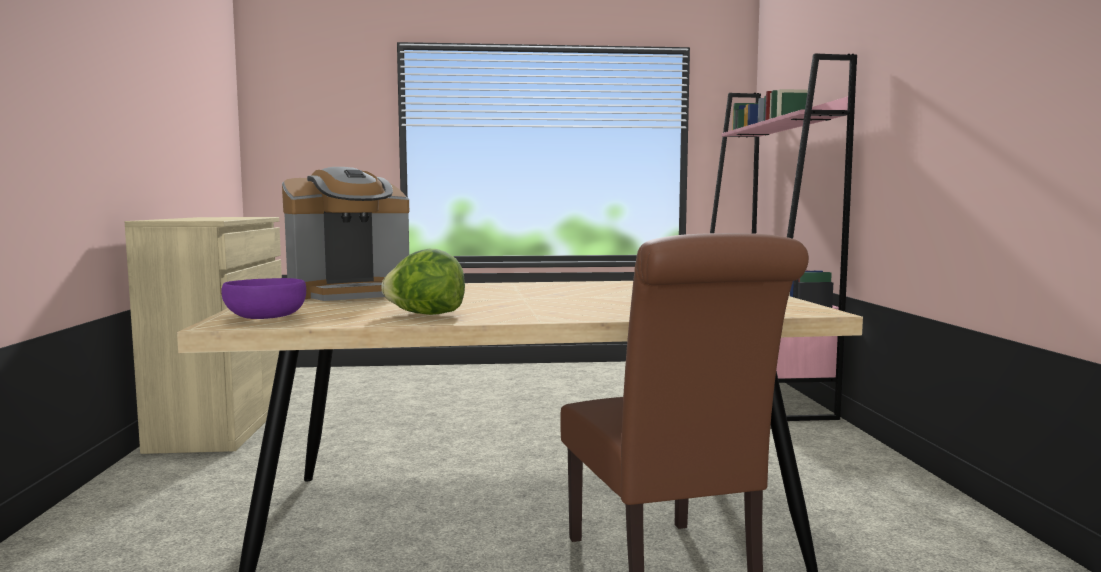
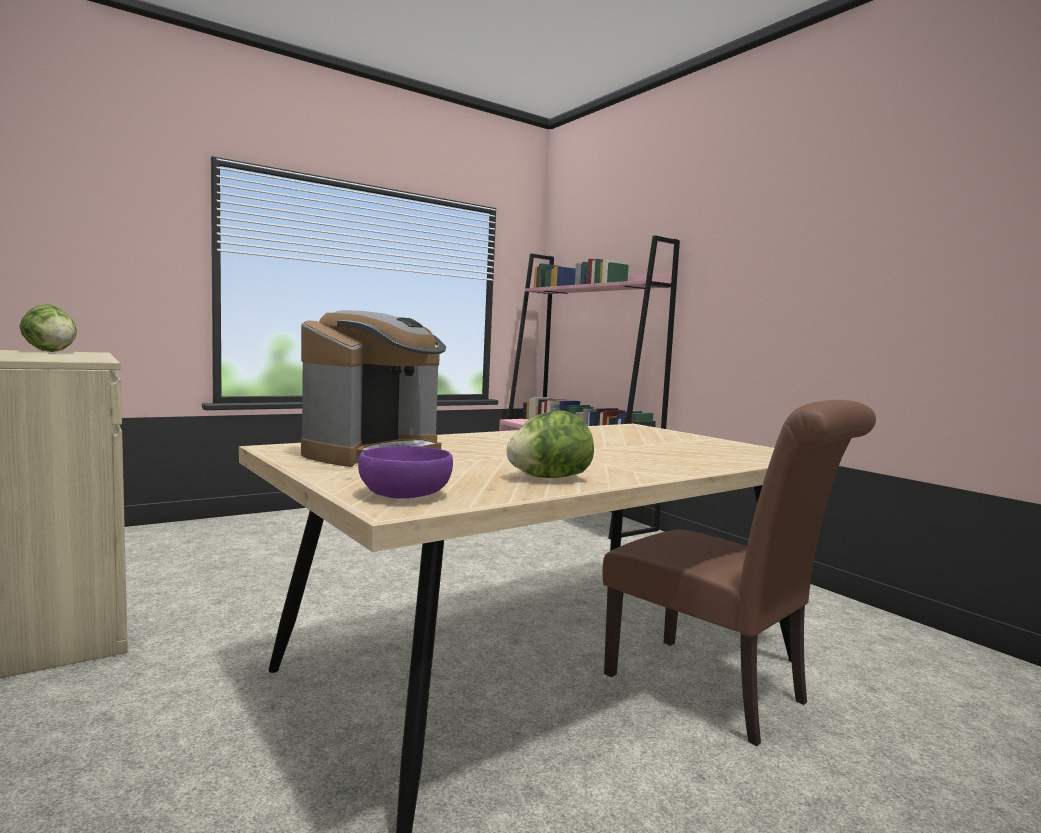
camera: 30 degrees left, 0 degrees up
(230, 217) = (51, 352): none -> lettuce

